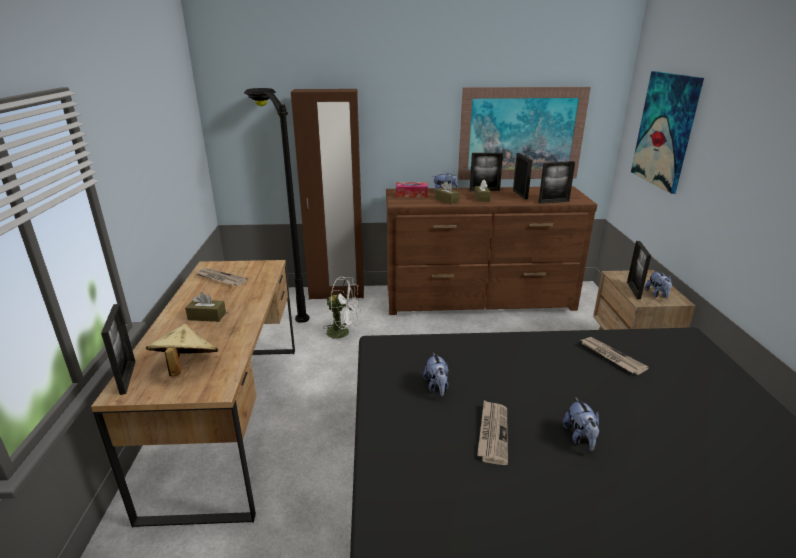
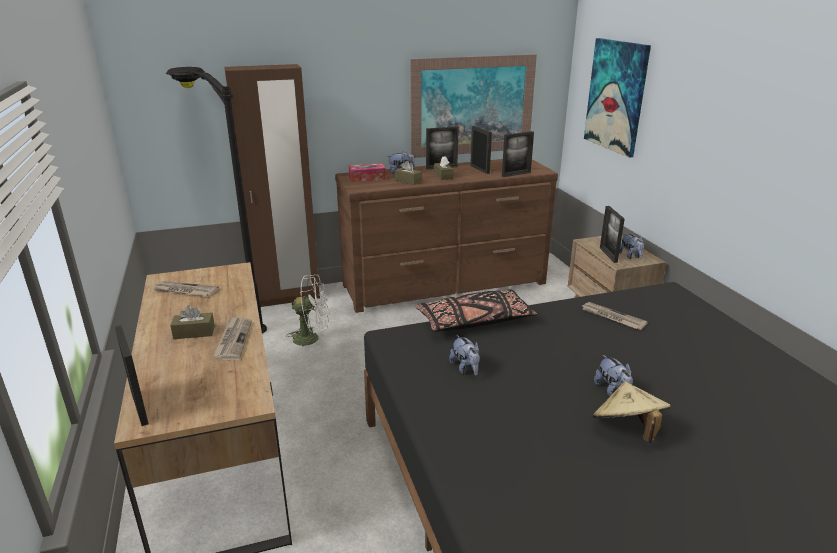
camera: 15 degrees left, 0 degrees up
(186, 367) = (202, 387): beige hat -> beige hat (627, 430)
(466, 341) = (474, 321): none -> black pillow
(492, 433) = (535, 400): newspaper -> newspaper (233, 340)

